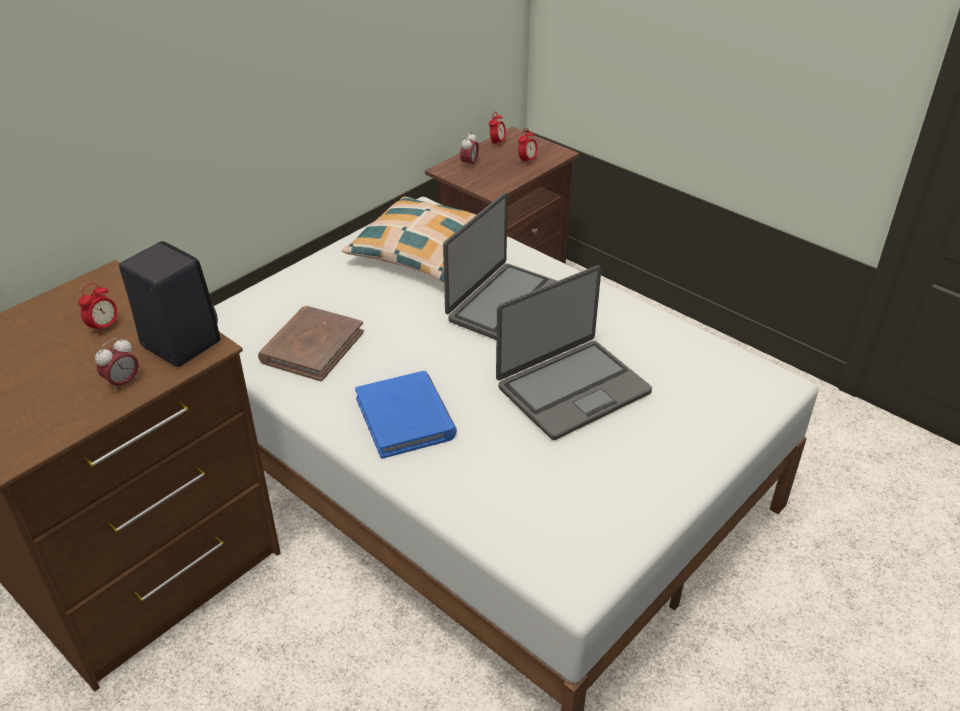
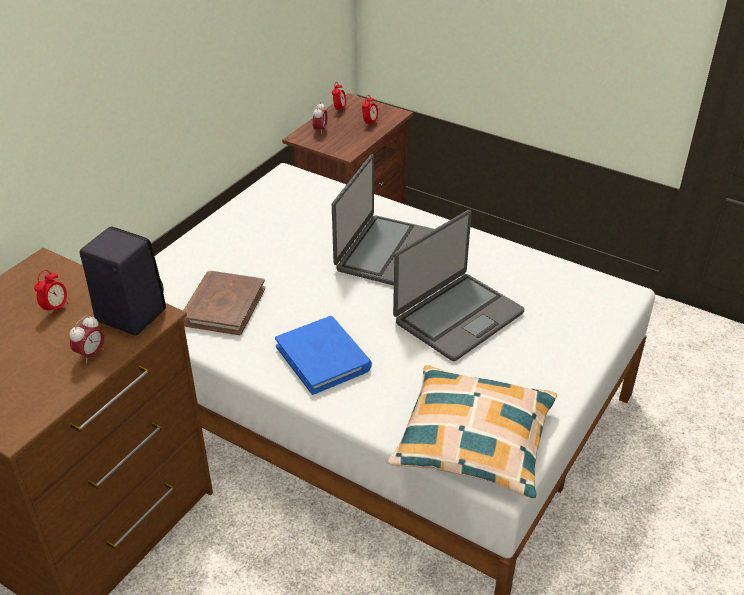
camera: 10 degrees left, 0 degrees up
(424, 251) = (298, 211): pillow -> pillow (474, 440)

